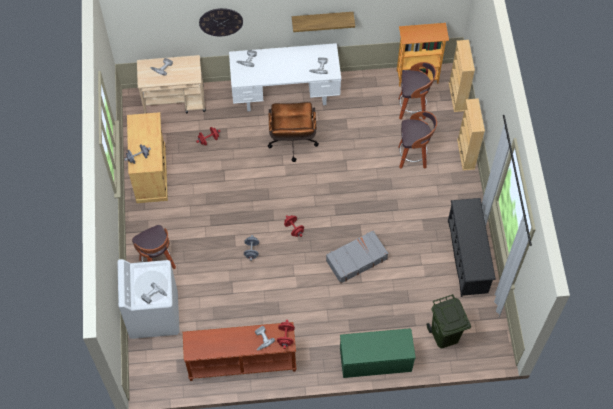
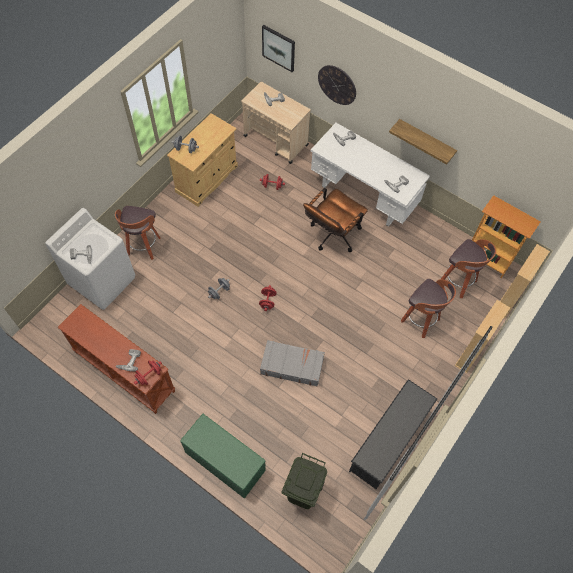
camera: 40 degrees right, 0 degrees up
(149, 23) = (279, 48): none -> picture

